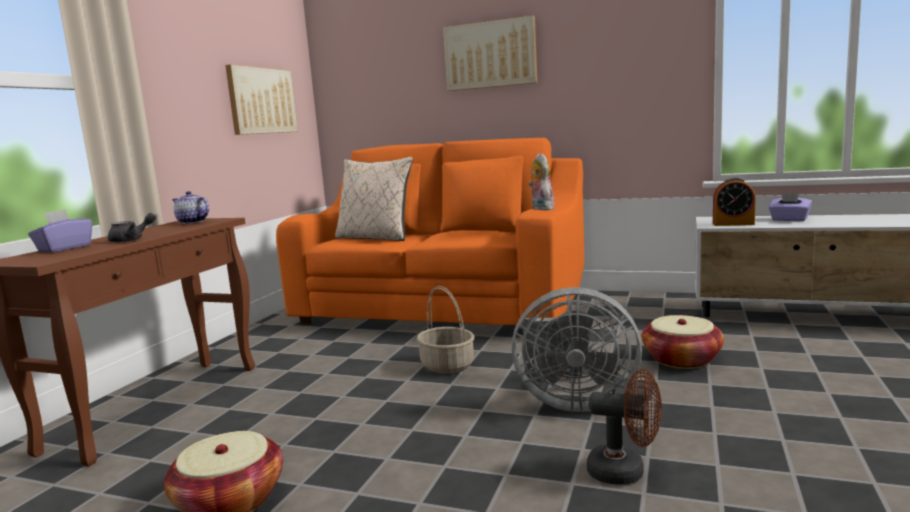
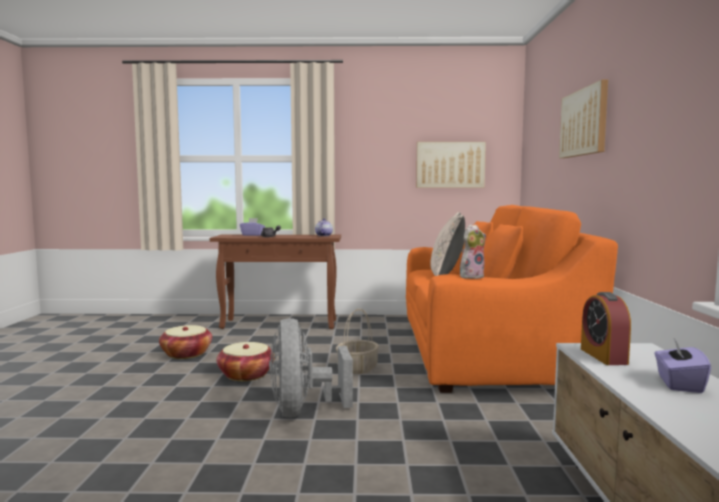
camera: 70 degrees right, 5 degrees down
(625, 472) = (197, 432): brown fan -> none
(681, 360) = (413, 451): basket -> basket (246, 375)

